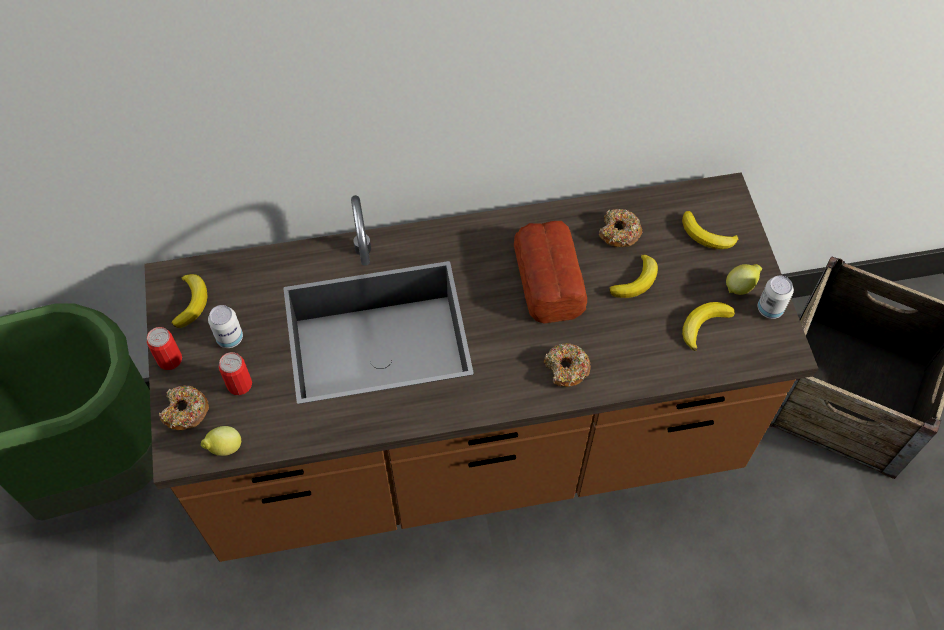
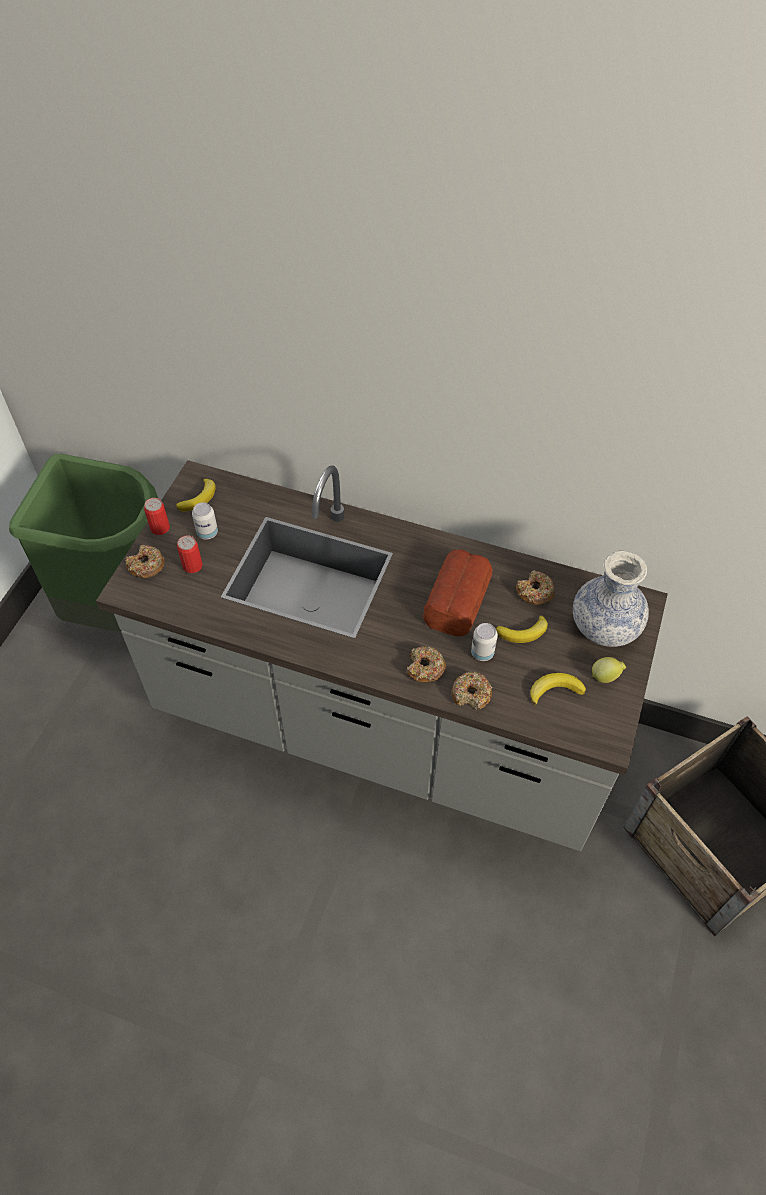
camera: 30 degrees right, 5 degrees down
(224, 448) = (154, 602): lemon -> none
(472, 446) = (382, 726): brown counter -> grey counter
(629, 372) = (471, 694): none -> donut
(707, 235) = (604, 626): banana -> vase
(770, 309) = (618, 705): can -> can (482, 653)

